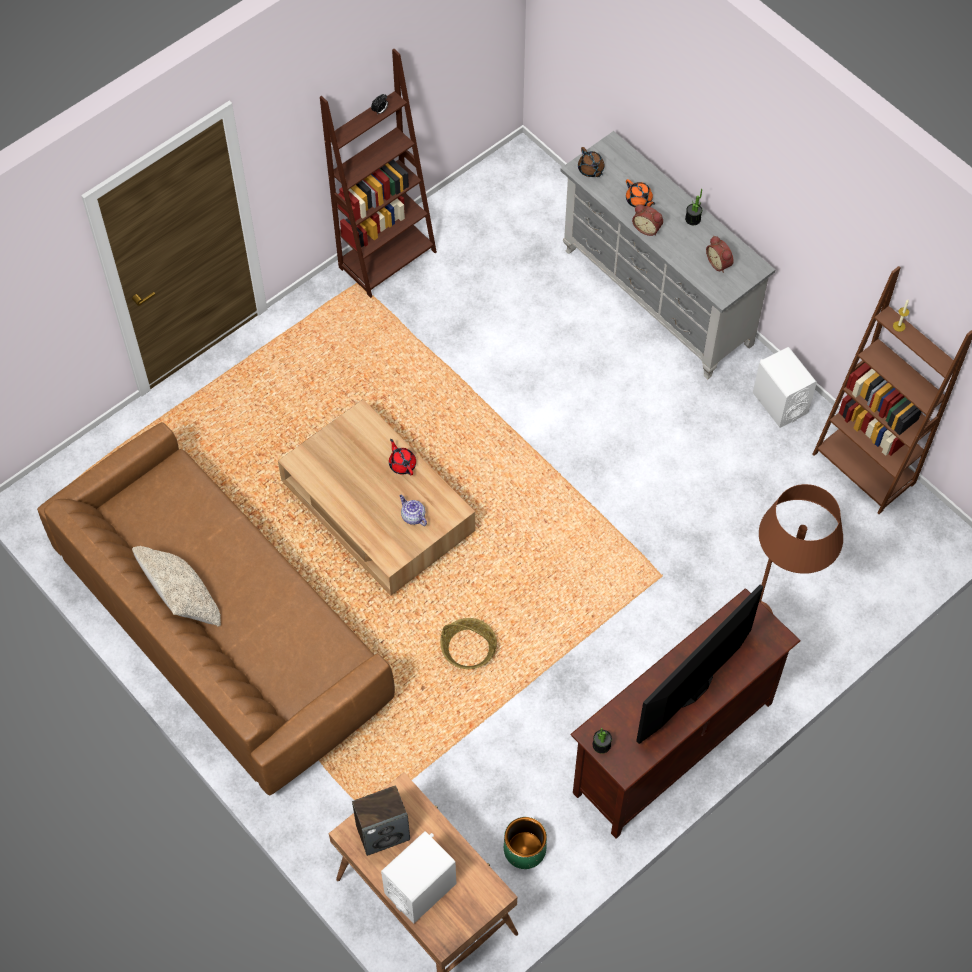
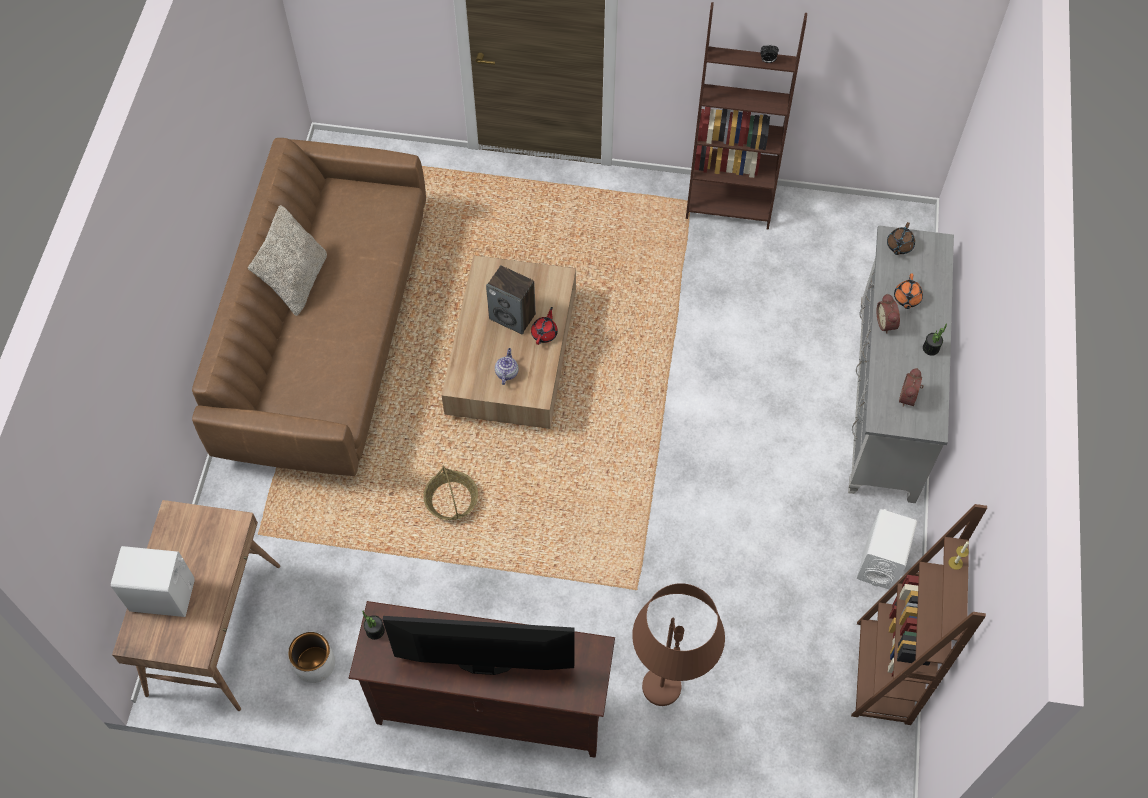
camera: 50 degrees right, 0 degrees up
(383, 832) = (190, 535): speaker -> speaker (513, 316)
(524, 849) = (314, 663): green planter -> white planter

